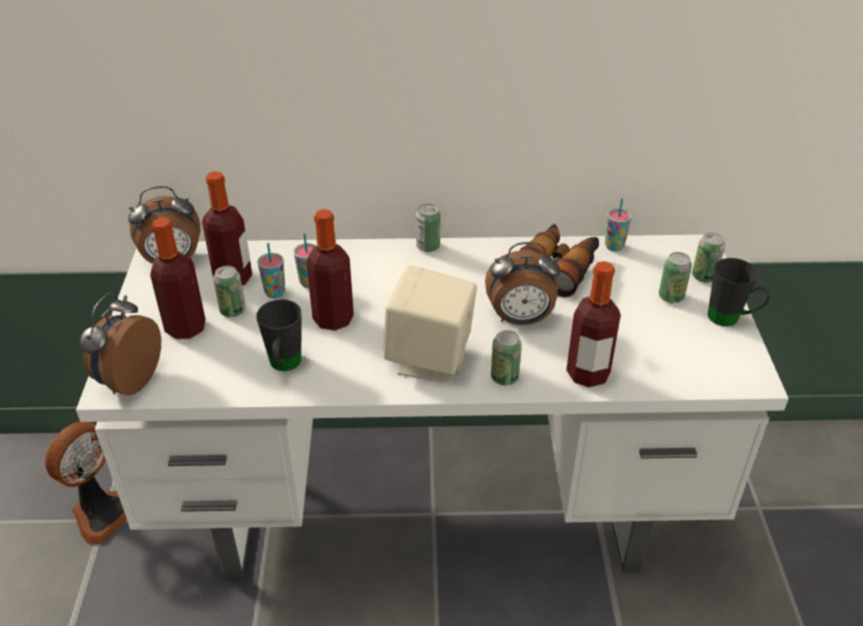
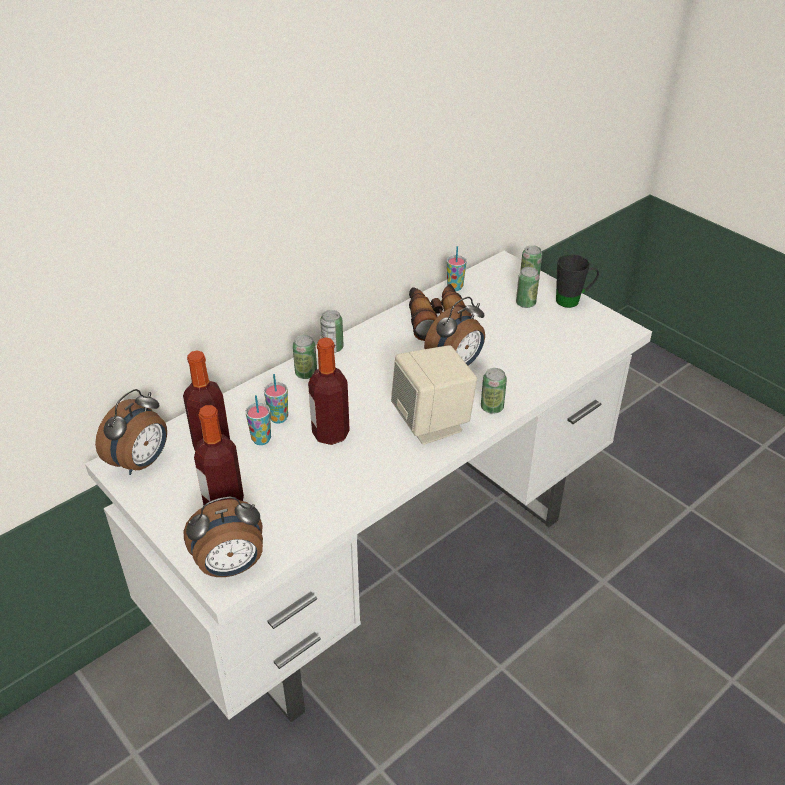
camera: 40 degrees left, 0 degrees up
(102, 512) = (125, 749): fan -> none
(128, 380) = (231, 567): alarm clock -> alarm clock turned 90 degrees counterclockwise
(232, 311) = (245, 470): can -> can (306, 373)
(284, 366) = (339, 486): black mug -> none
(587, 374) = (536, 377): bottle -> none

